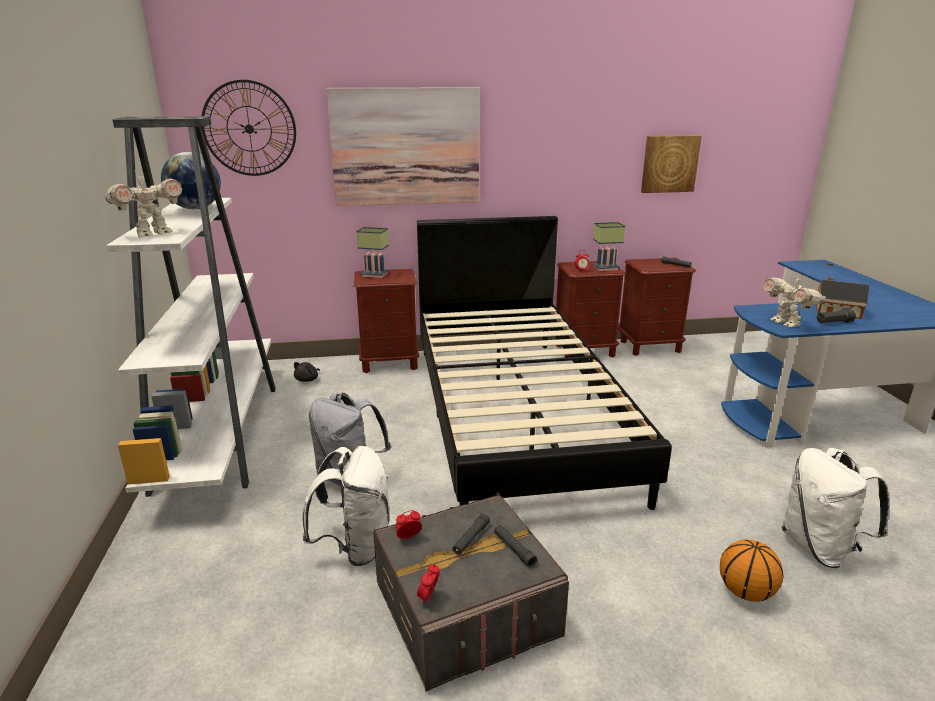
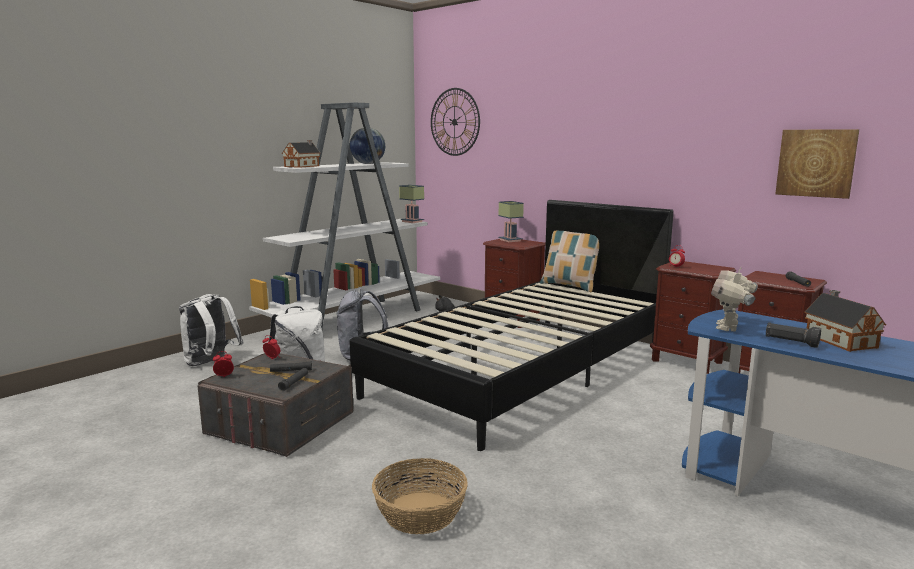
camera: 50 degrees right, 10 degrees down
(153, 234) = (303, 166): toy robot -> toy house
(406, 147) = (549, 137): picture -> none
(458, 310) = (570, 286): none -> pillow
(605, 268) = (705, 270): table lamp -> table lamp (410, 221)
(746, 592) = (420, 513): basketball -> basket
(820, 548) = (542, 538): white backpack -> white backpack (210, 363)

